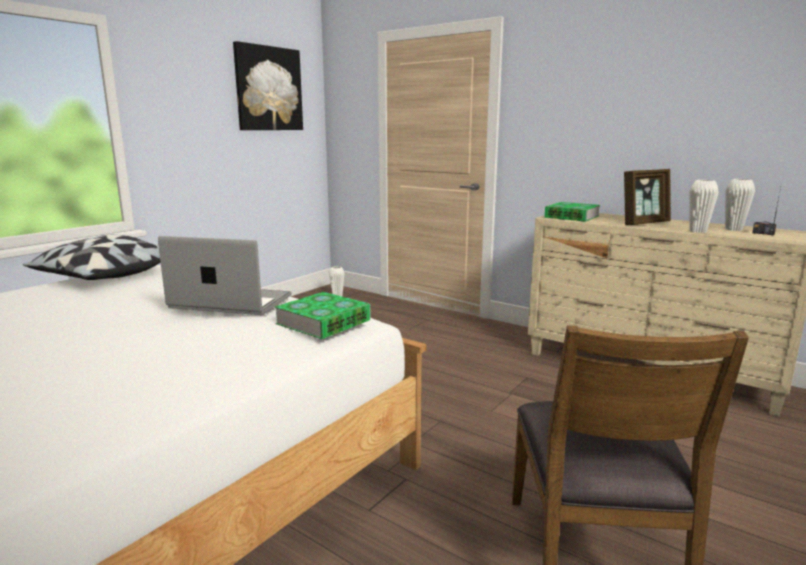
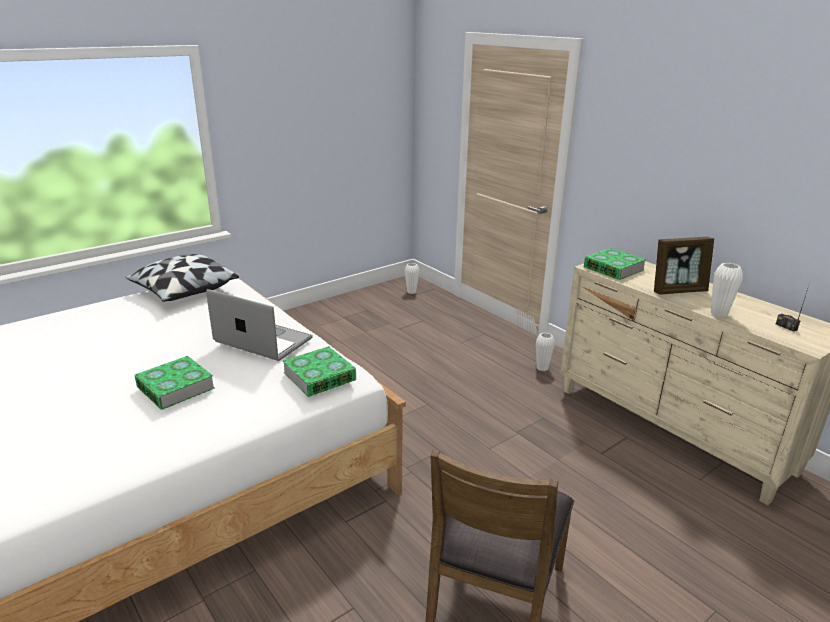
camera: 15 degrees right, 10 degrees up
(132, 351) = (175, 387): none -> book
(268, 89) = (353, 89): picture -> none
(733, 229) = (763, 314): white vase -> white vase (542, 368)

